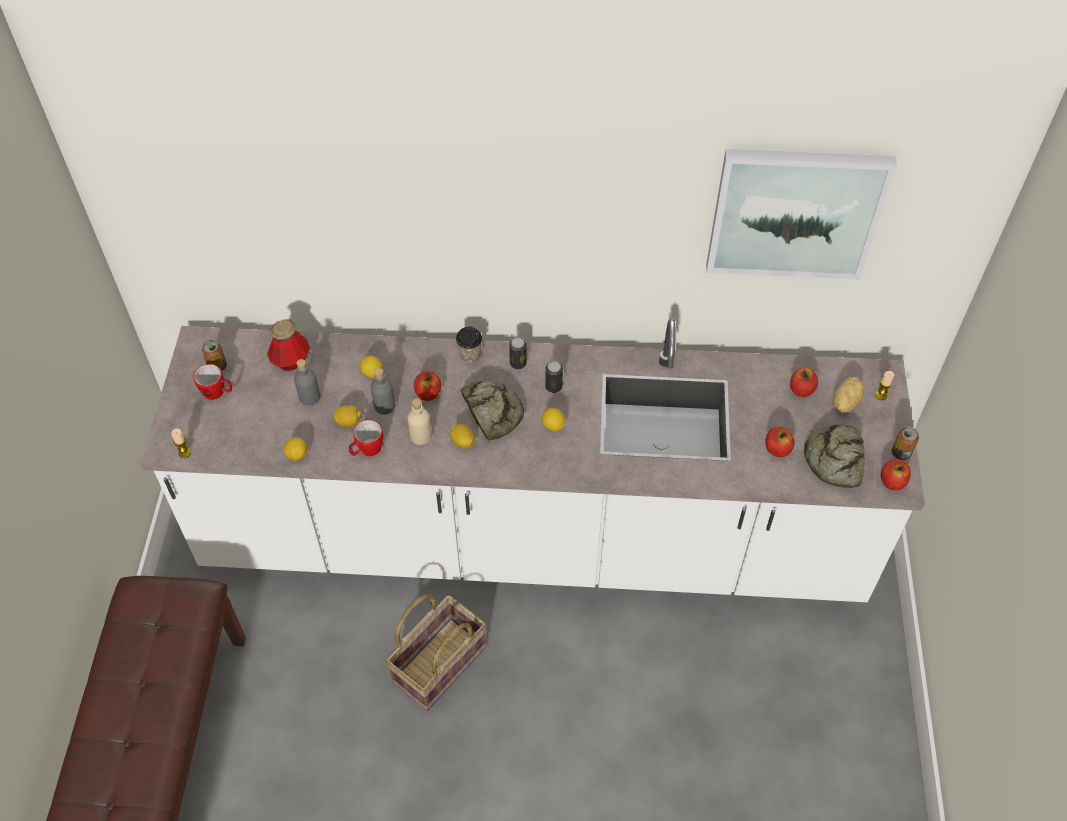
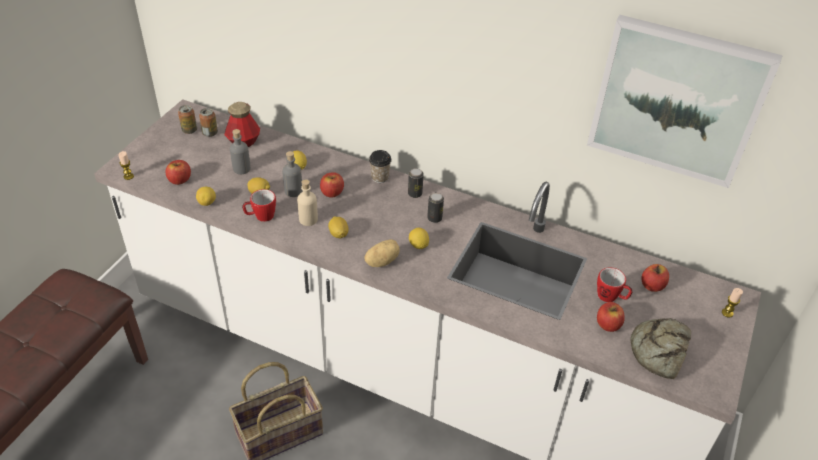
camera: 20 degrees right, 10 degrees down
(218, 393) = (178, 146): mug -> mug (611, 297)
(491, 411) = (374, 220): bread -> none
(844, 402) = (689, 307): potato -> potato (381, 261)
(892, 481) = (709, 387): apple -> apple (179, 180)
(901, 453) = (728, 366): can -> can (210, 133)

